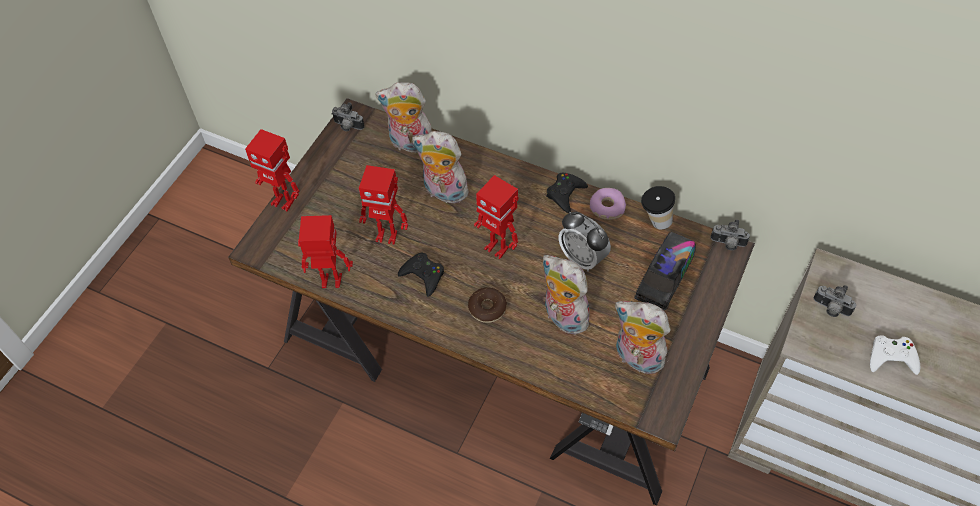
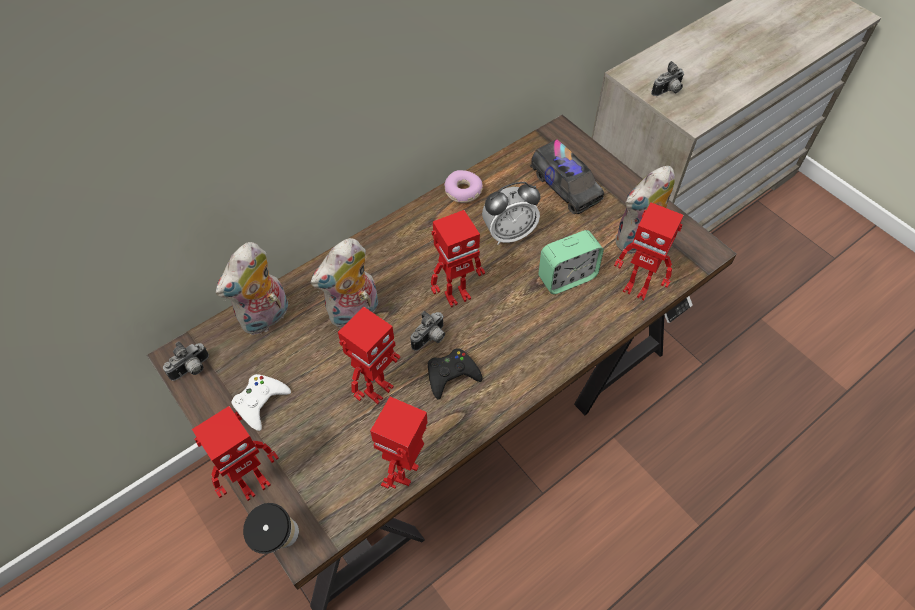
camera: 65 degrees left, 0 degrees up
(487, 308) = (524, 334): donut -> none
(562, 317) = (566, 277): plush toy -> alarm clock
(565, 194) = (426, 214): black game controller -> none
(583, 374) = (637, 288): none -> toy robot
(654, 222) = (500, 166): cup -> cup (279, 542)
(727, 244) = (553, 130): camera -> camera (430, 339)
(891, 357) = (727, 80): white game controller -> white game controller (260, 402)

